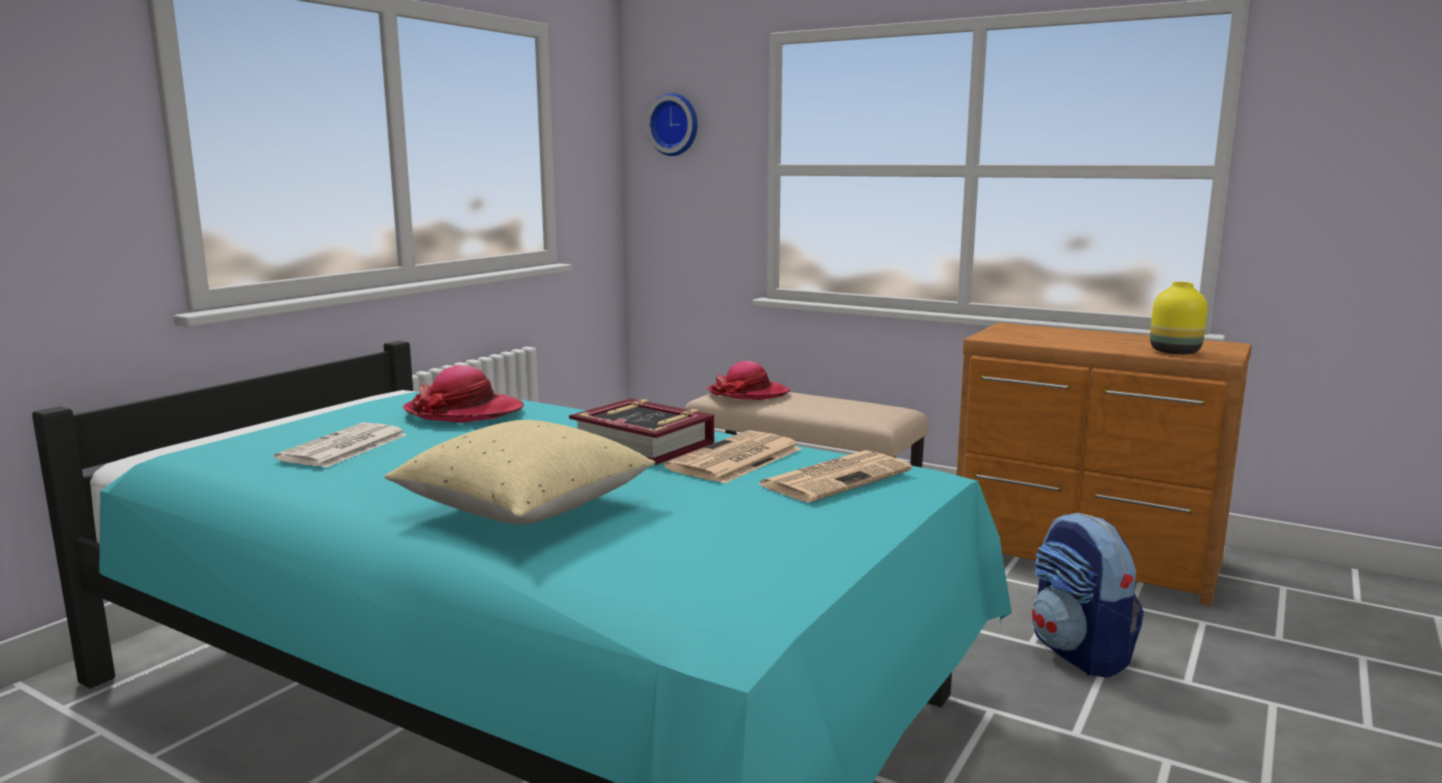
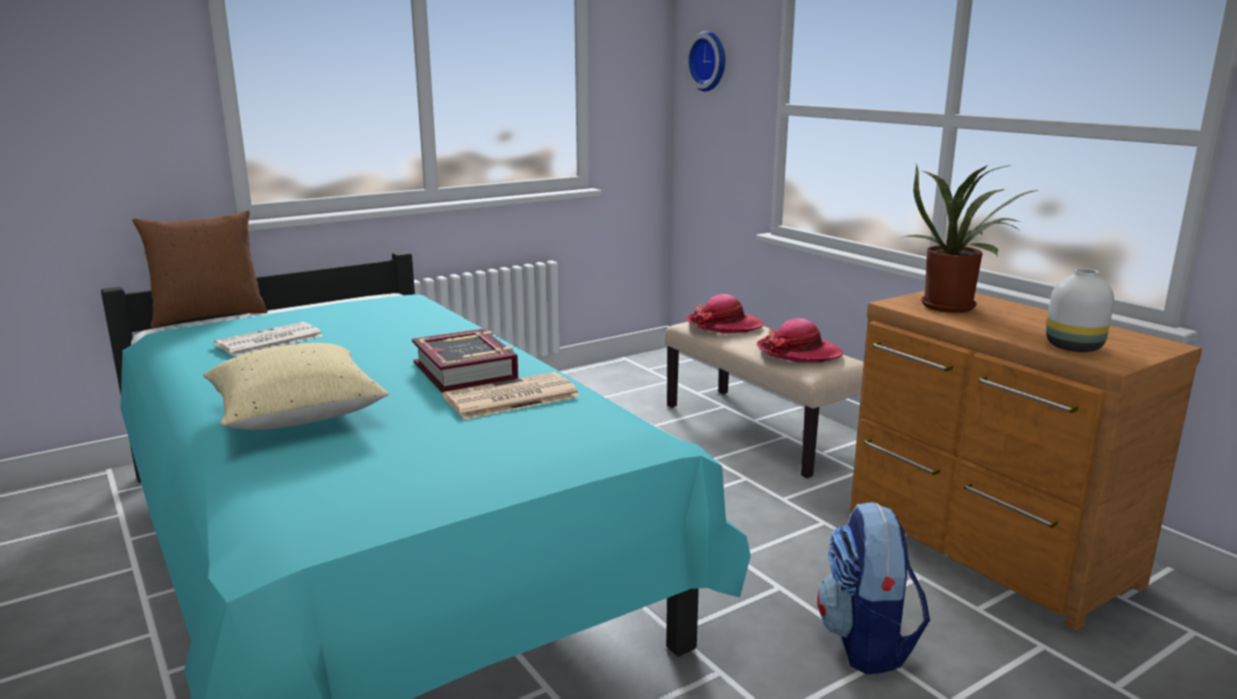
camera: 25 degrees right, 5 degrees up
(190, 436) = (209, 316): none -> brown pillow
(464, 412) = (390, 321): hat -> hat (798, 352)
(836, 477) = (560, 430): newspaper -> none
(1034, 335) = (953, 306): none -> potted plant
(1175, 352) = (1074, 347): yellow vase -> white vase

